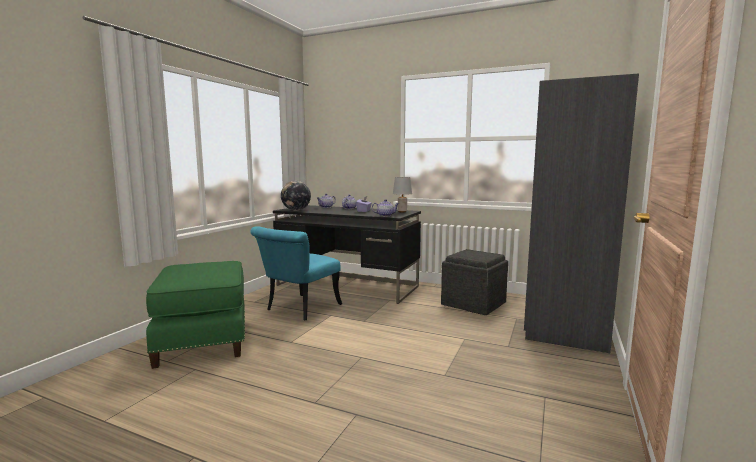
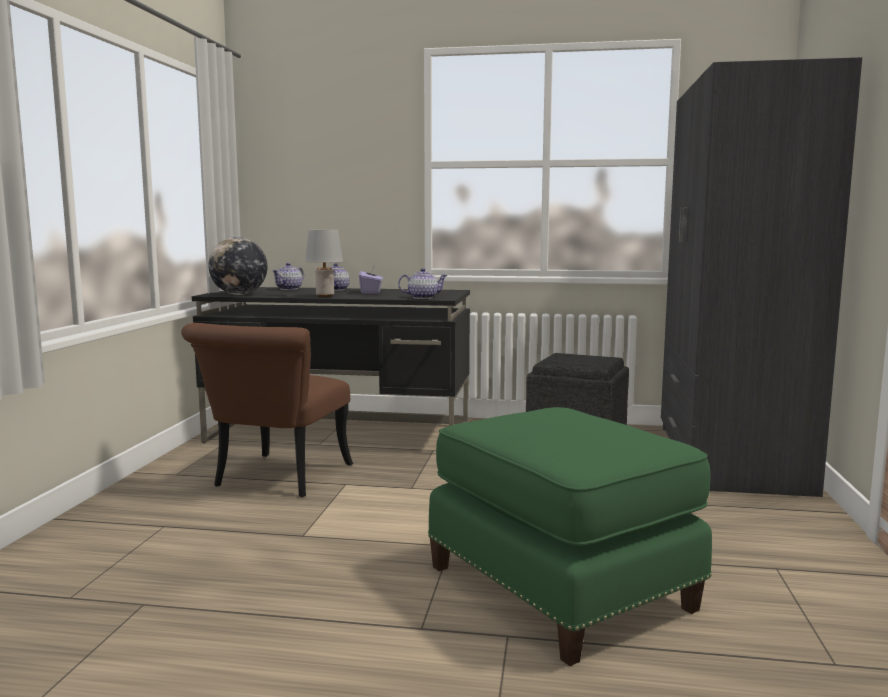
camera: 15 degrees left, 0 degrees up
(205, 340) = (124, 551): green ottoman -> green ottoman (562, 586)
(298, 309) = (276, 480): turquoise chair -> brown chair
(402, 211) = (441, 292): grey table lamp -> grey table lamp (325, 296)

